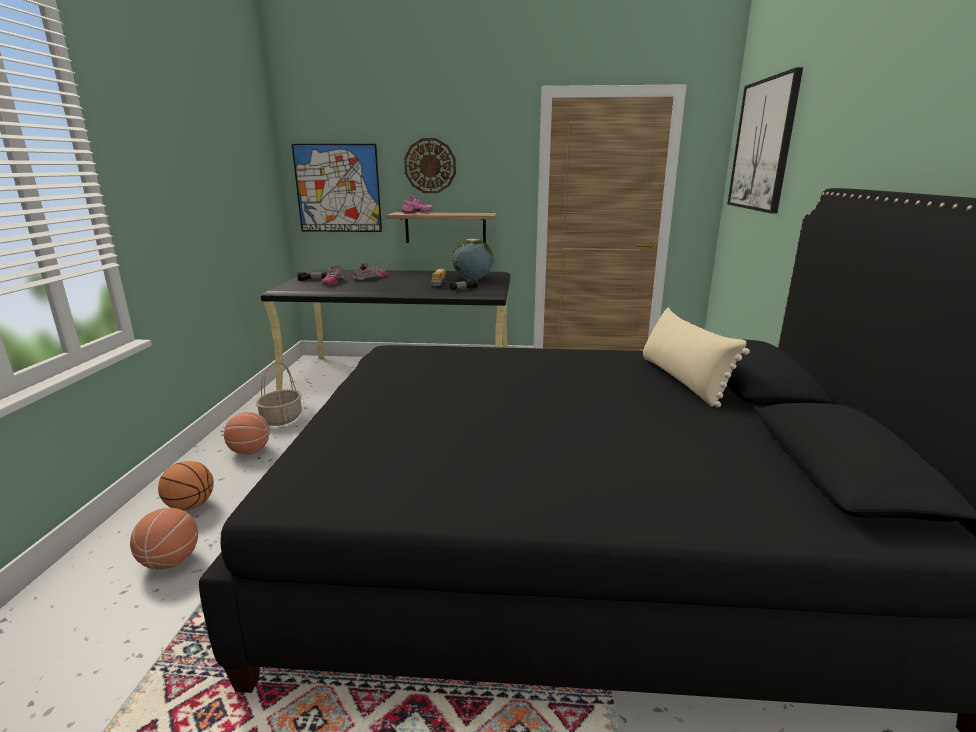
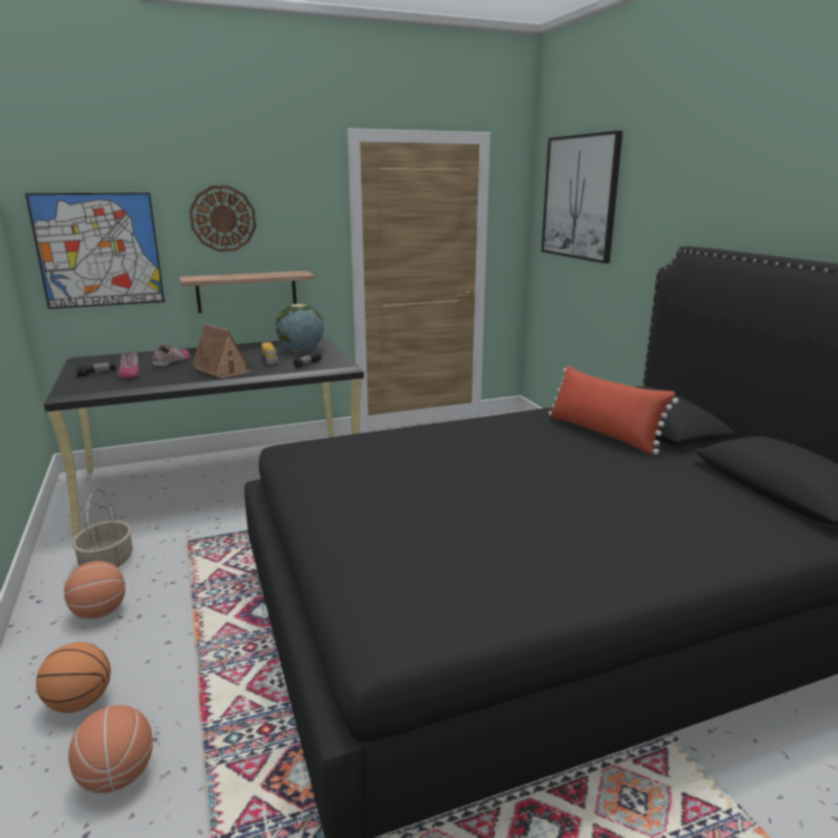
camera: 25 degrees left, 0 degrees up
(396, 286) = (222, 370): none -> toy house
(418, 213) = (216, 277): pink shoe -> none
(682, 380) = (603, 433): beige pillow -> red pillow

